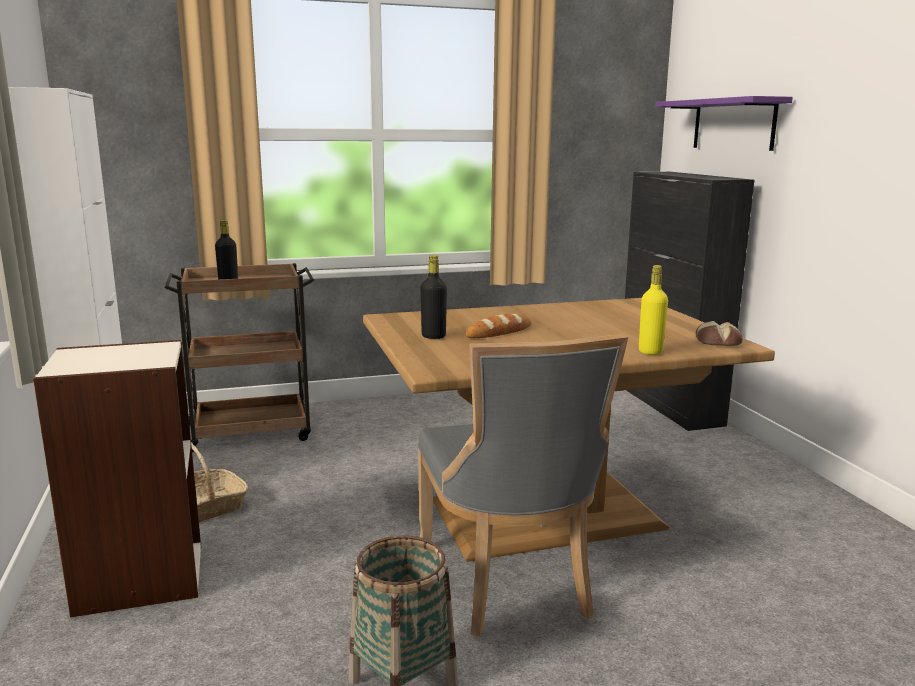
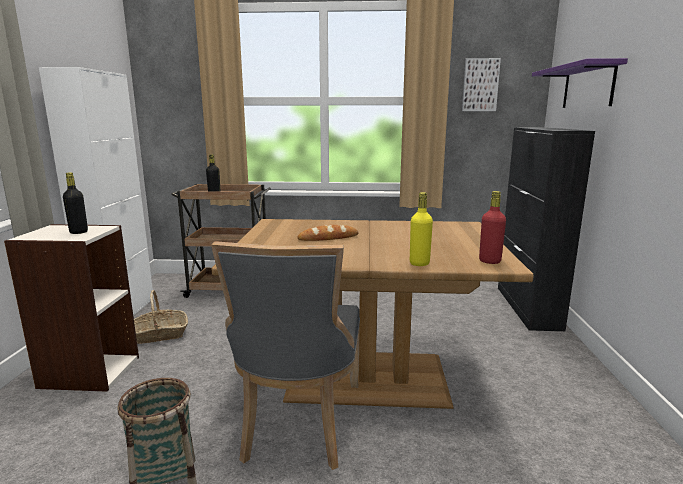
camera: 20 degrees right, 0 degrees up
(433, 336) = (279, 237): black bottle -> black bottle (78, 232)
(584, 115) = (480, 85): none -> picture
(718, 342) = (489, 261): bread -> red bottle

